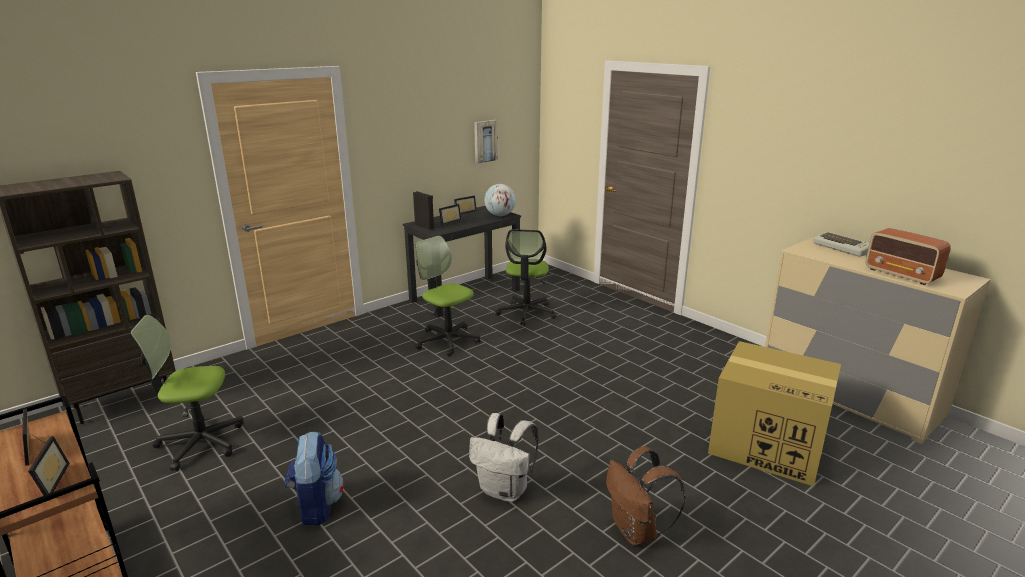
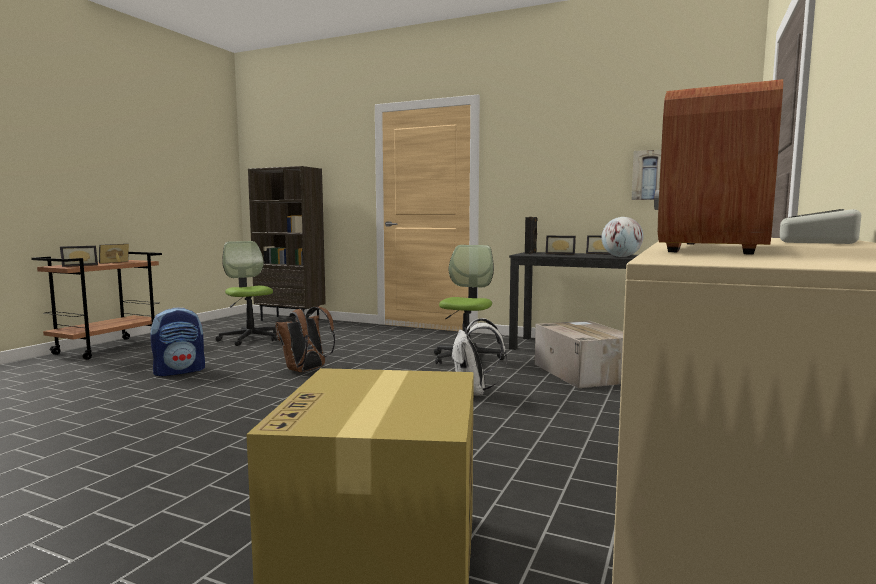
camera: 65 degrees right, 15 degrees down
(505, 490) = (206, 416): white backpack -> white backpack (473, 393)
(526, 313) = (582, 372): office chair -> cardboard box
(637, 532) = (129, 483): brown backpack -> brown backpack (306, 370)

